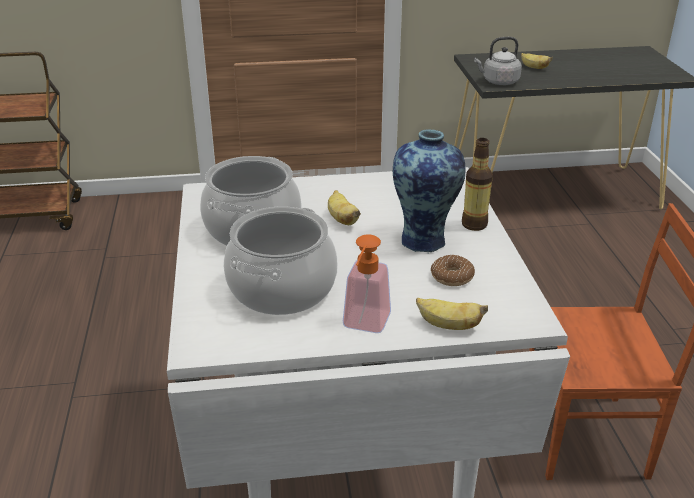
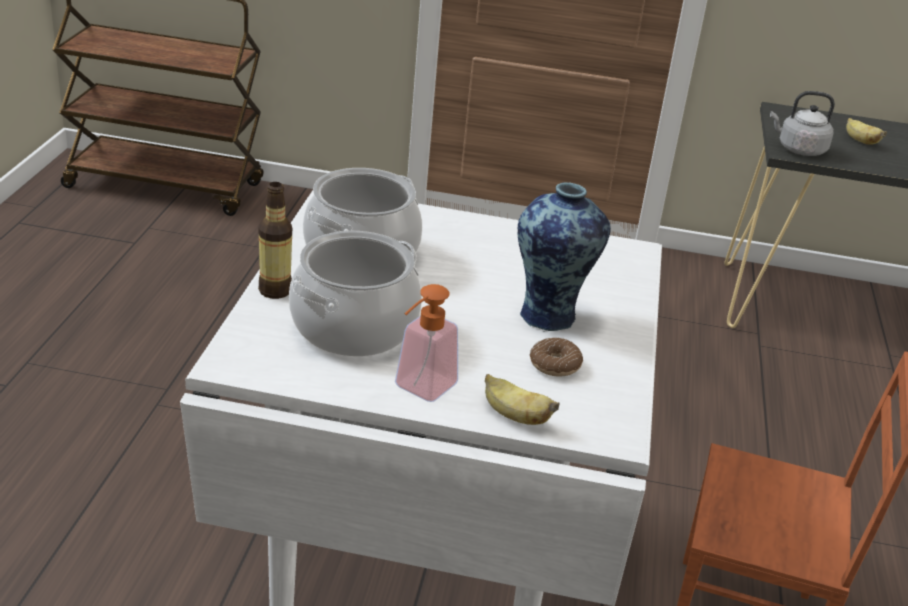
camera: 15 degrees right, 0 degrees up
(342, 219) = (468, 268): banana -> none
(474, 224) = (622, 313): bottle -> bottle (275, 290)

